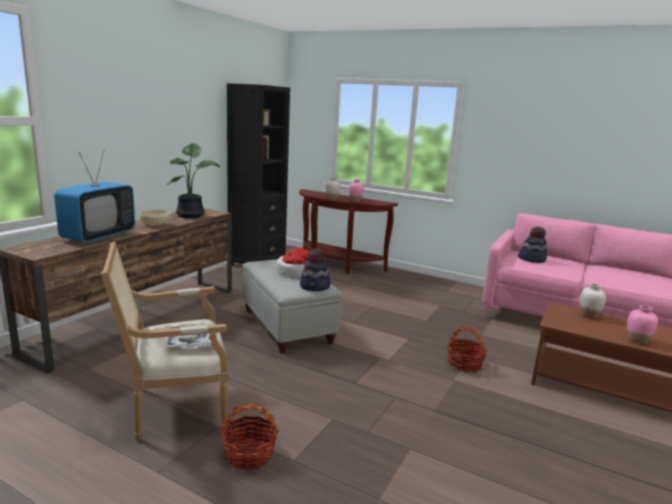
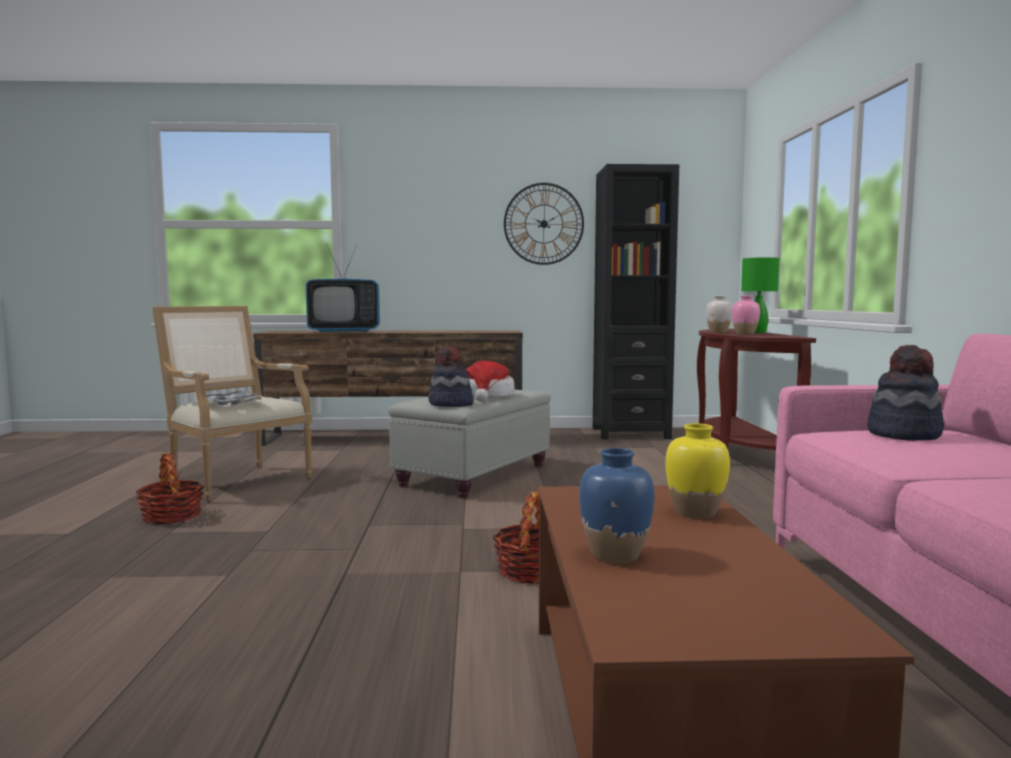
camera: 60 degrees right, 10 degrees down
(156, 225) = (414, 331): beige bowl -> none
(192, 215) = (477, 331): potted plant -> none
(197, 120) = (543, 224): none -> wall clock
(345, 196) = (758, 332): none -> green table lamp
(588, 315) = (695, 513): white vase -> yellow vase
(637, 340) = (615, 555): pink vase -> blue vase

